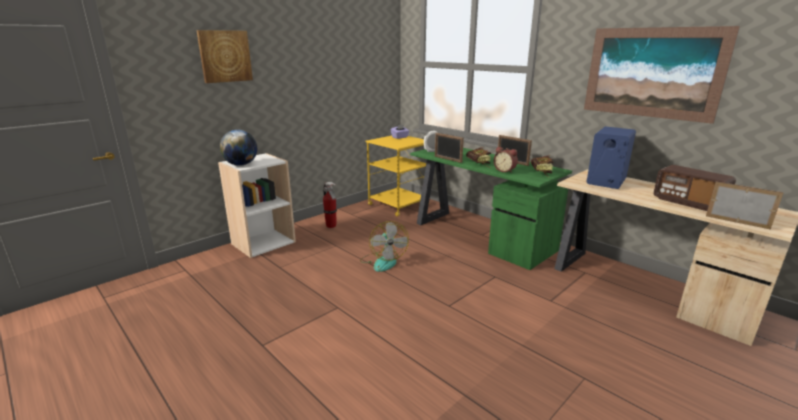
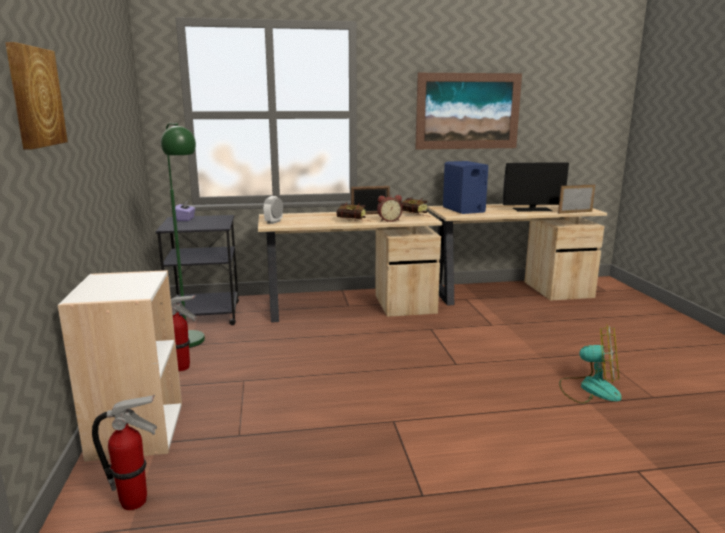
camera: 55 degrees left, 5 degrees down
(209, 267) = (135, 502): none -> fire extinguisher
(241, 164) = (118, 293): globe -> none
(358, 217) = (191, 345): none -> green floor lamp
(383, 261) = (328, 366): fan -> fan (590, 389)
(399, 205) = (206, 314): yellow cart -> black cart
(447, 159) = (315, 224): picture frame -> none
(480, 235) = (348, 307): green desk -> beige desk
(688, 202) = (532, 209): radio -> monitor

